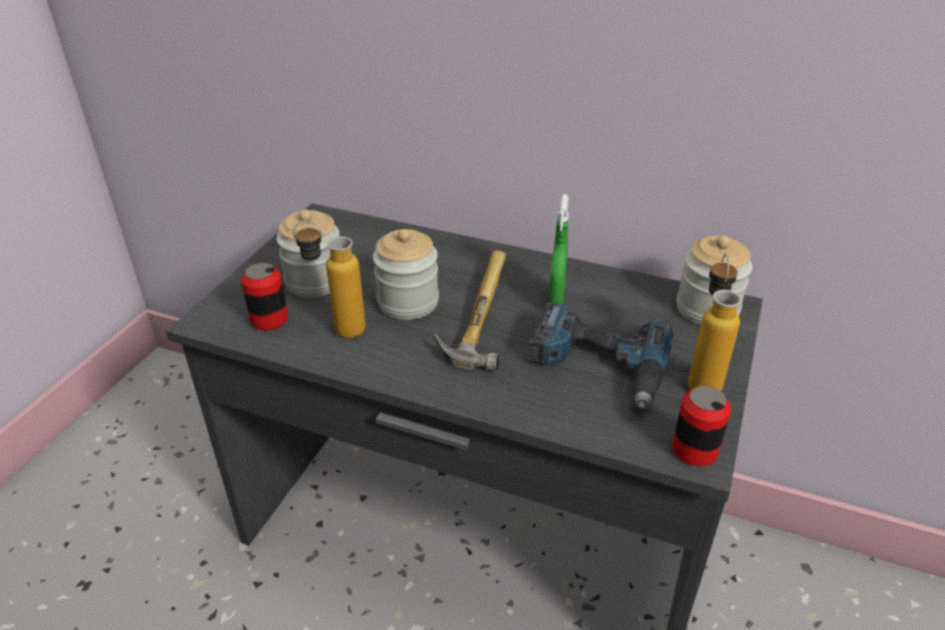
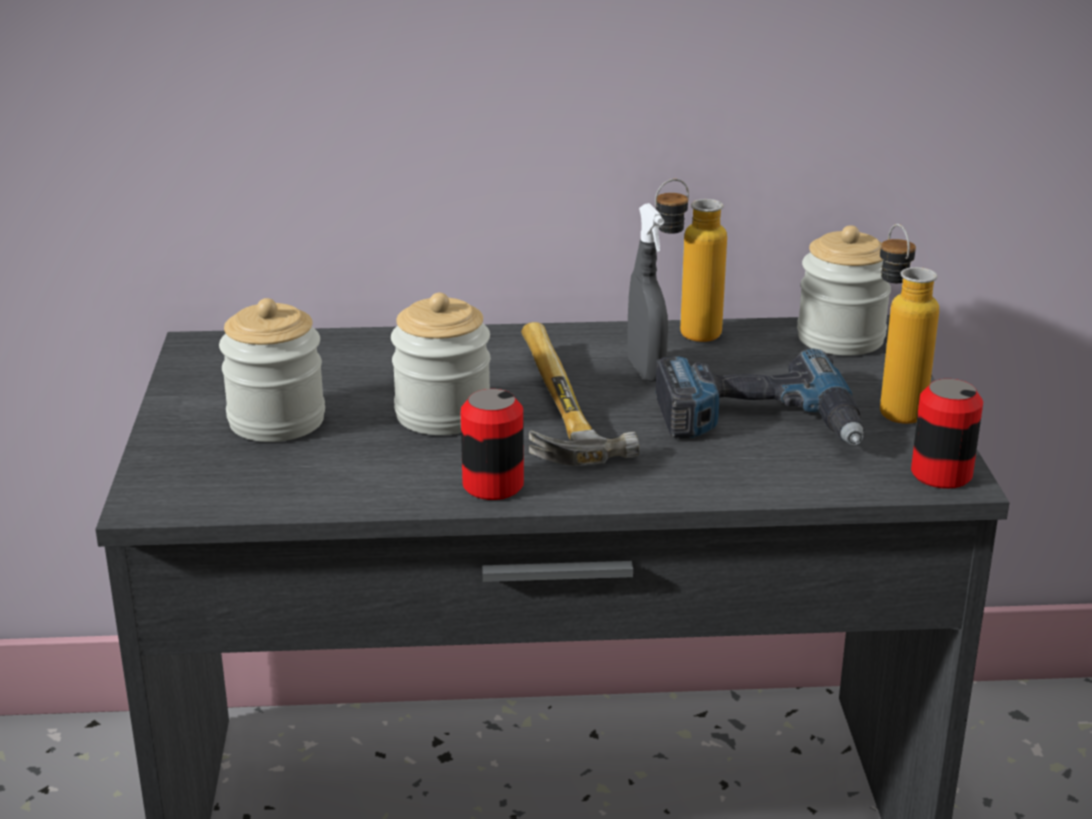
camera: 25 degrees left, 10 degrees down
(269, 319) = (253, 478): can -> can (493, 485)
(337, 329) = (370, 466): bottle -> bottle (685, 337)
(555, 302) = (646, 371): green spray bottle -> grey spray bottle

